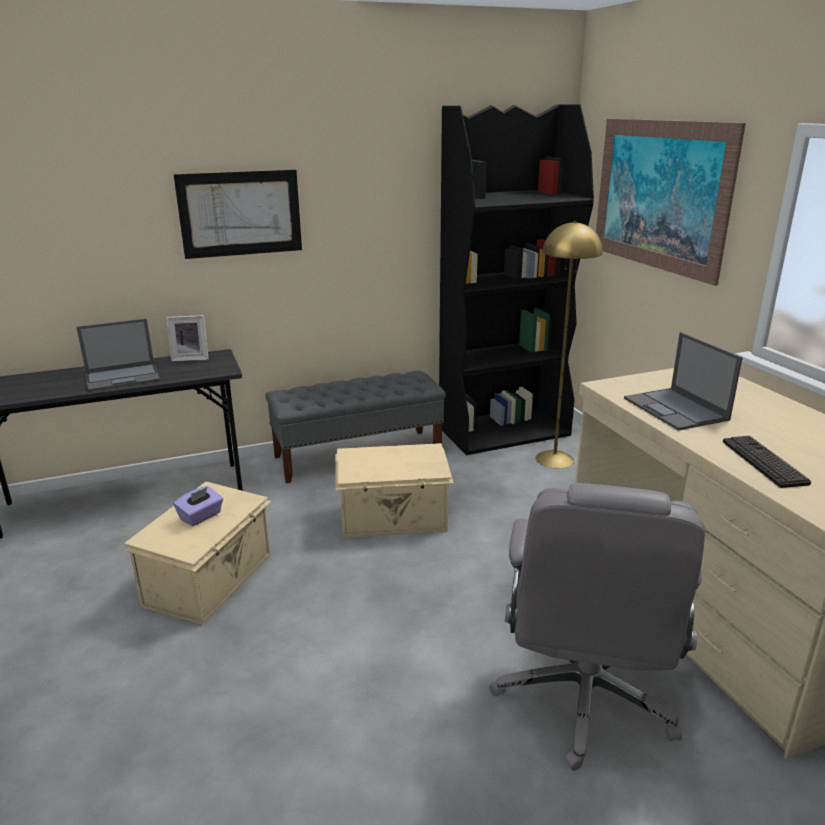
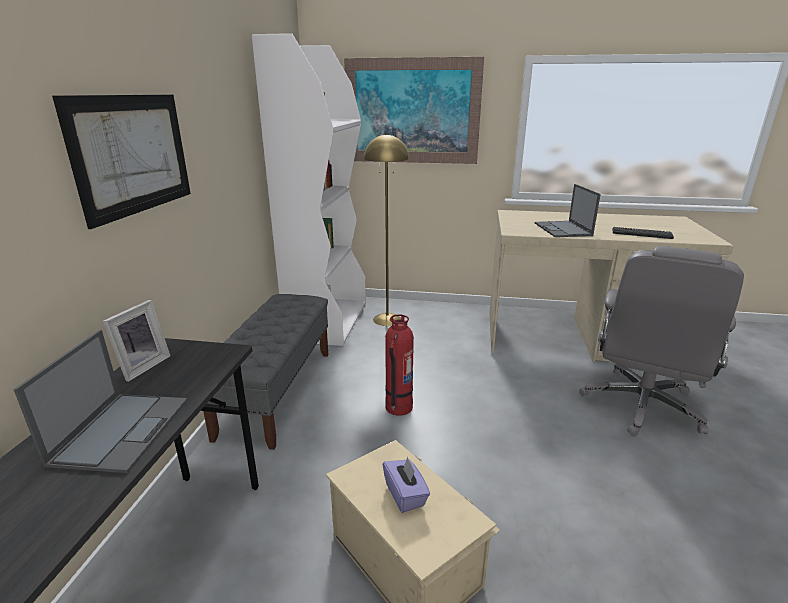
camera: 60 degrees left, 0 degrees up
(394, 518) = (398, 407): beige storage box -> fire extinguisher
(504, 431) = (328, 320): black bookcase -> white bookcase
(584, 698) = (641, 406): grey office chair -> grey office chair turned 75 degrees clockwise
(676, 409) = (563, 229): laptop -> laptop turned 75 degrees clockwise

